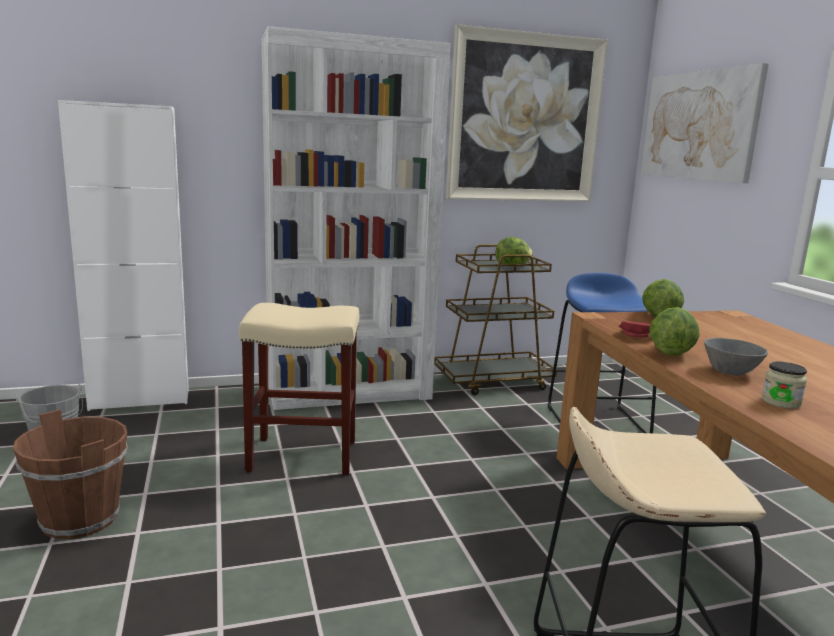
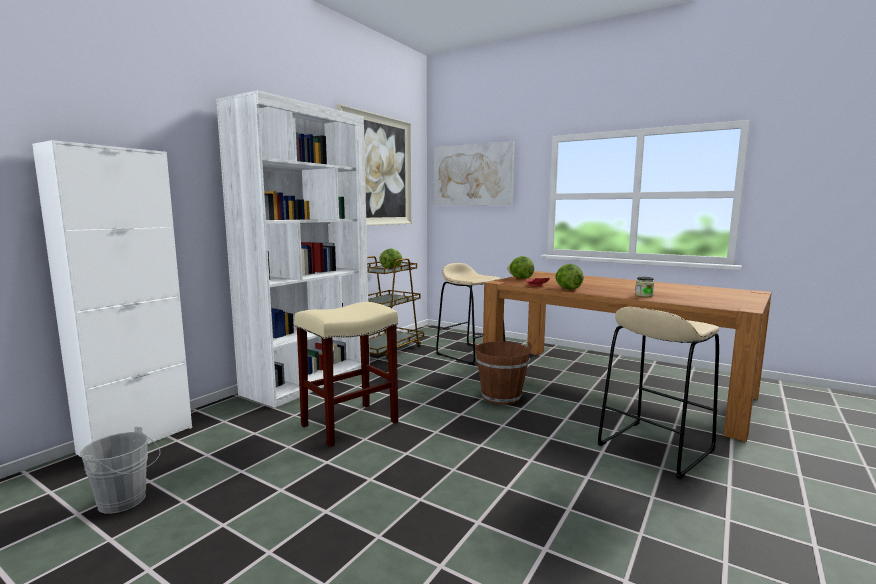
camera: 40 degrees left, 5 degrees down
(81, 519) = (262, 527): brown bucket -> brown bucket (501, 396)
(597, 422) = (470, 354): blue stool -> beige stool
(731, 372) = (604, 290): grey bowl -> none

